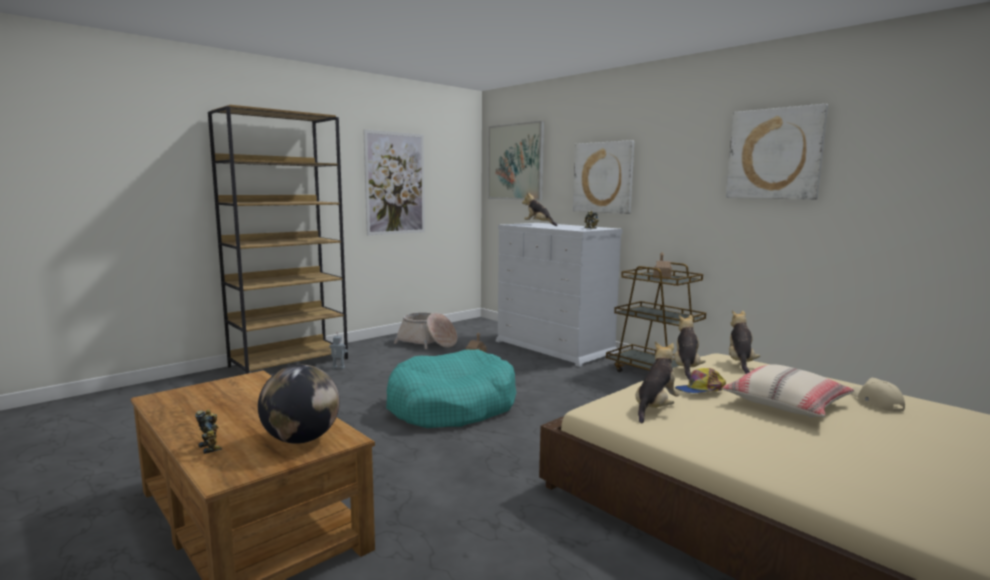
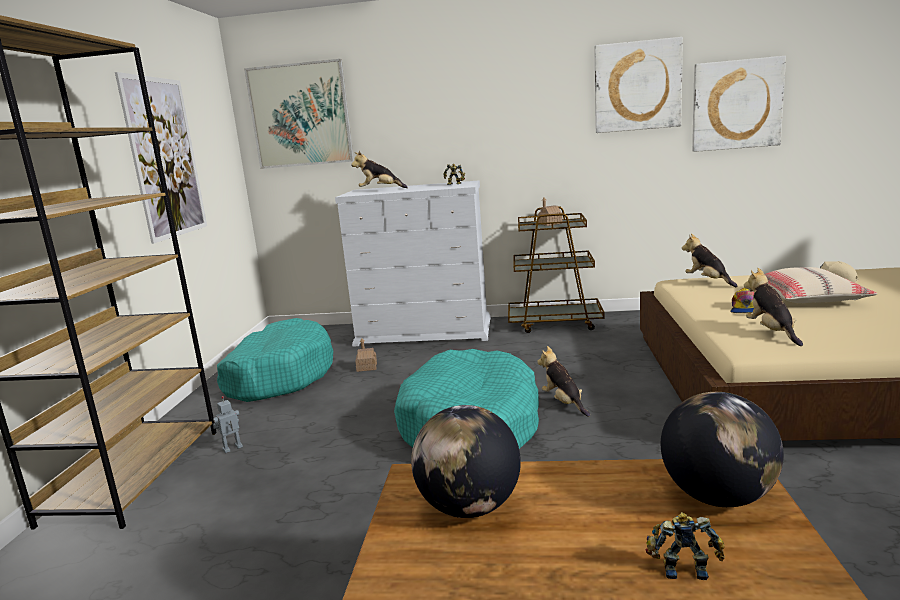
camera: 40 degrees left, 5 degrees up
(232, 394) = (469, 507): none -> globe
(427, 343) = (279, 375): basket -> turquoise dog bed
(603, 177) = (442, 125): picture -> picture (736, 105)
(686, 369) = (691, 297): plush toy -> plush toy (564, 403)

